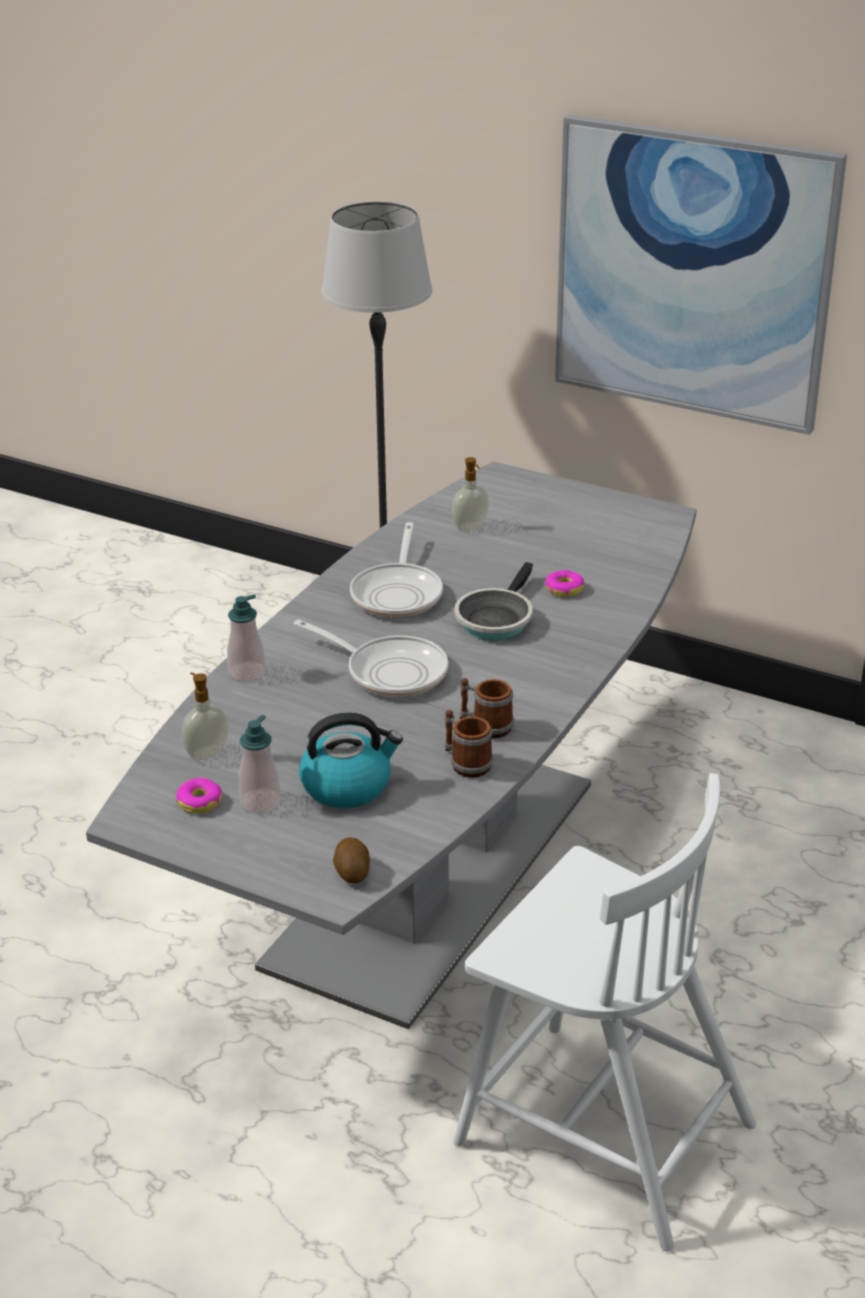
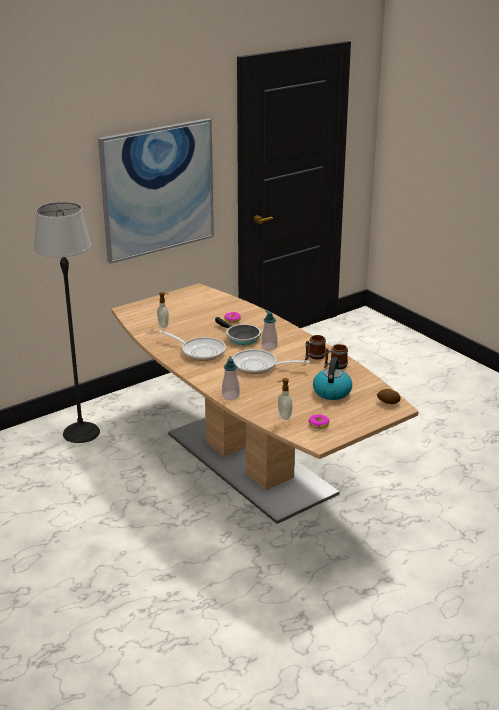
camera: 65 degrees left, 5 degrees down
(260, 802) = (329, 411): soap dispenser -> soap dispenser (269, 347)
(390, 671) = (258, 366): frying pan -> frying pan turned 135 degrees counterclockwise
(435, 870) = (249, 462): grey dining table -> brown dining table
(599, 1130) = (417, 467): white chair -> none

